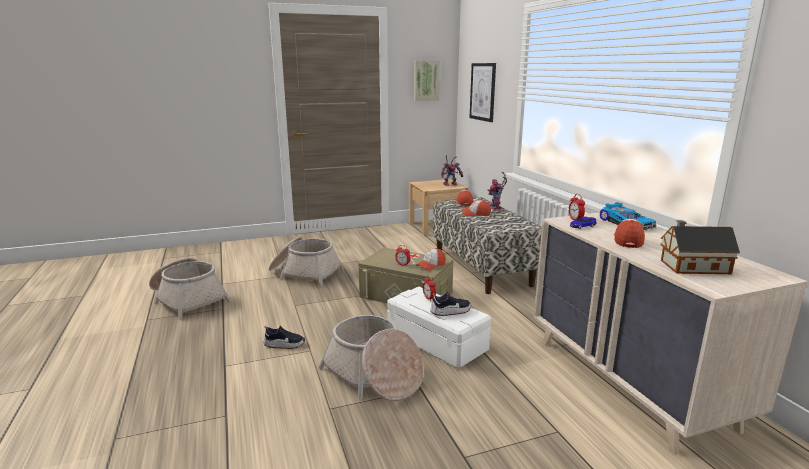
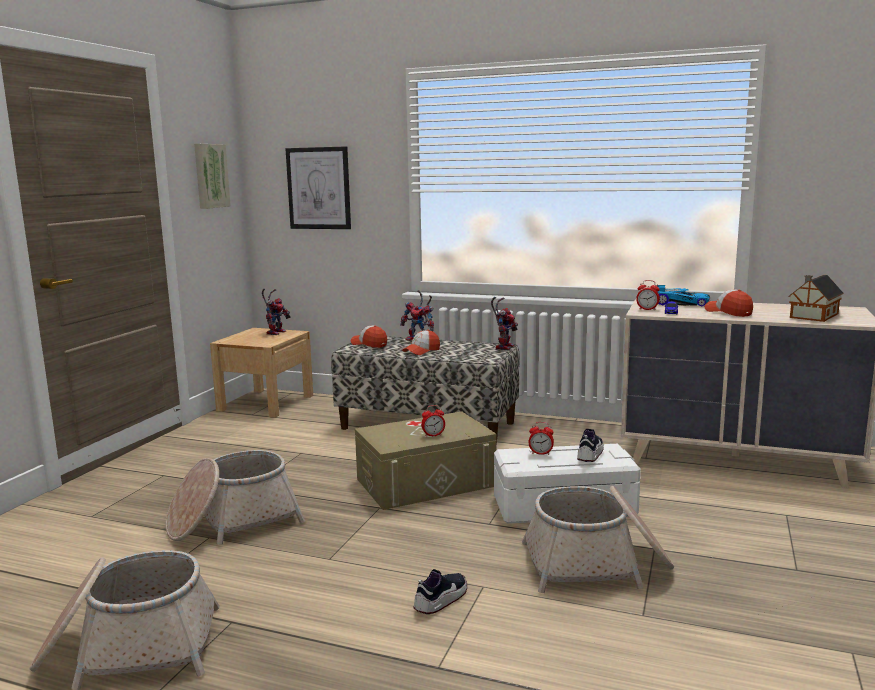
camera: 50 degrees left, 5 degrees down
(431, 265) = (462, 424): cap -> none
(529, 226) = (503, 347): none -> toy robot

